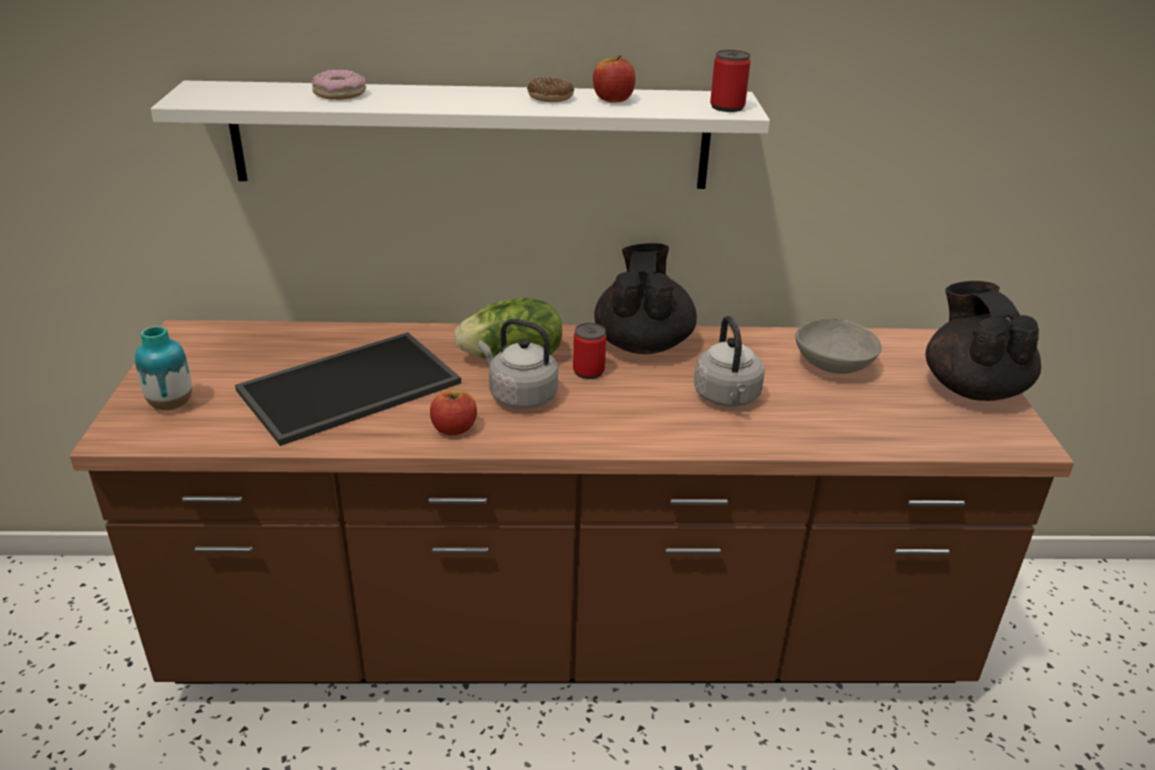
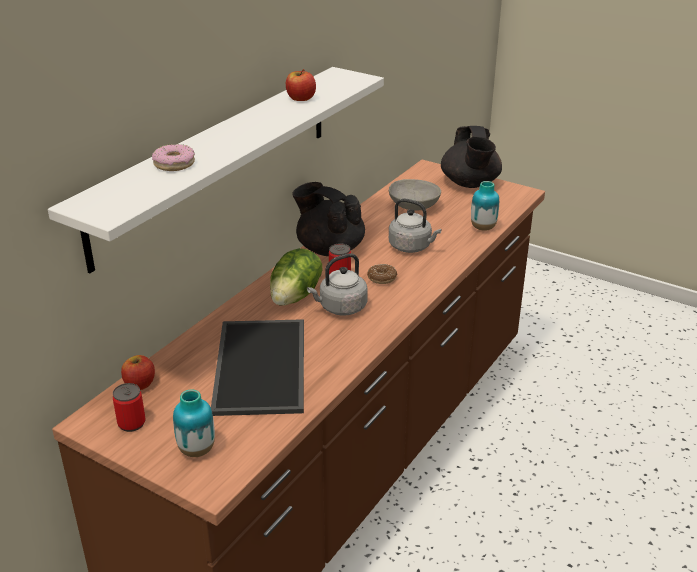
camera: 55 degrees left, 0 degrees up
(454, 428) = (351, 341): apple -> apple (139, 384)
(550, 98) = (274, 111): donut -> donut (382, 278)
(727, 107) = (352, 79): can -> can (131, 423)
(863, 438) = (483, 228): none -> vase
(972, 388) = (470, 183): black teapot -> black teapot turned 120 degrees counterclockwise

